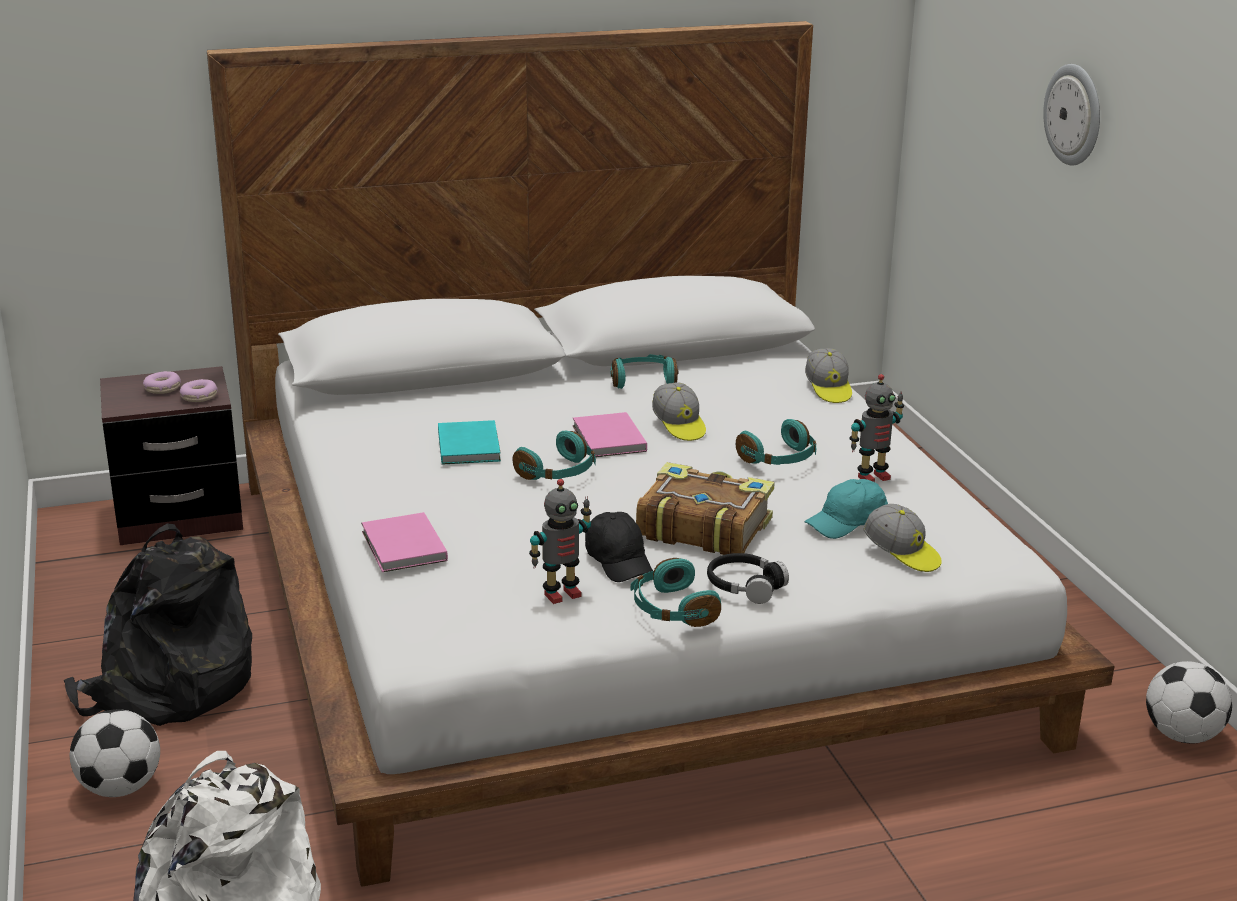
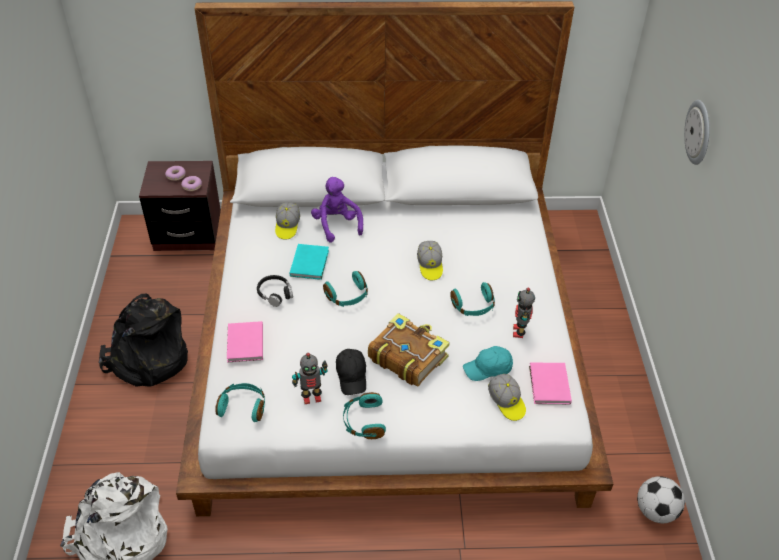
camera: 15 degrees right, 20 degrees up
(121, 787) = (107, 424): football -> none
(491, 402) = (336, 225): none -> purple plush toy
(608, 440) = (386, 271): pink book -> pink book (548, 386)
(642, 380) = (427, 219): turquoise headphones -> turquoise headphones (243, 406)
(745, 586) = (410, 410): black headphones -> black headphones (275, 293)
(828, 389) = (530, 245): cap -> cap (287, 226)
(872, 477) = (519, 332): toy robot -> toy robot turned 105 degrees clockwise

